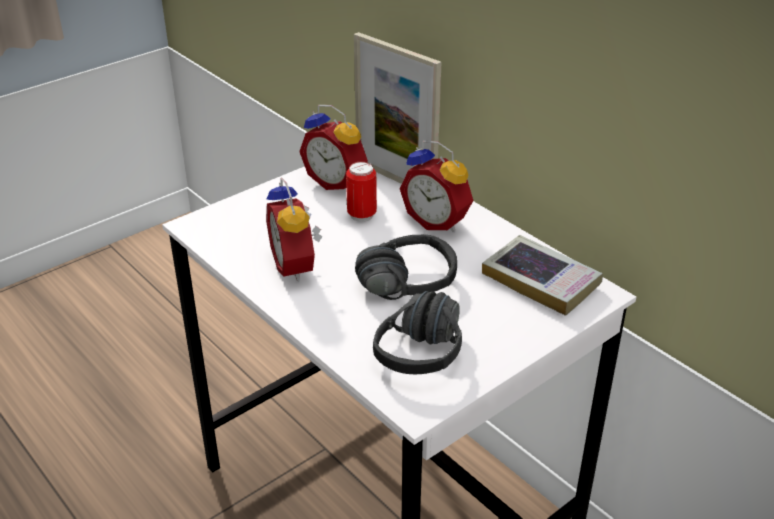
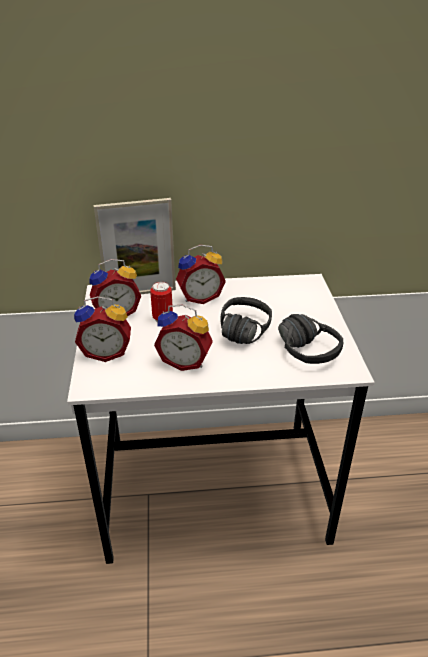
camera: 55 degrees left, 0 degrees up
(260, 209) = (106, 353): none -> alarm clock
(541, 281) = (285, 291): book -> none

